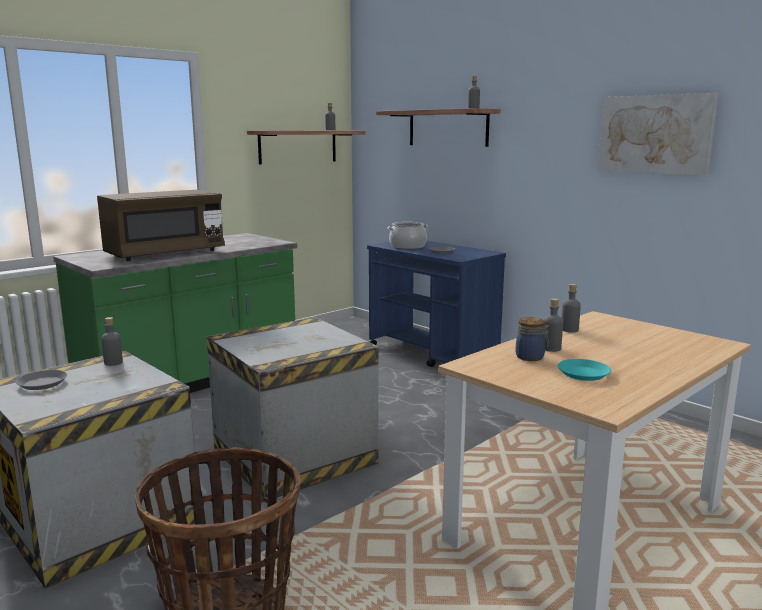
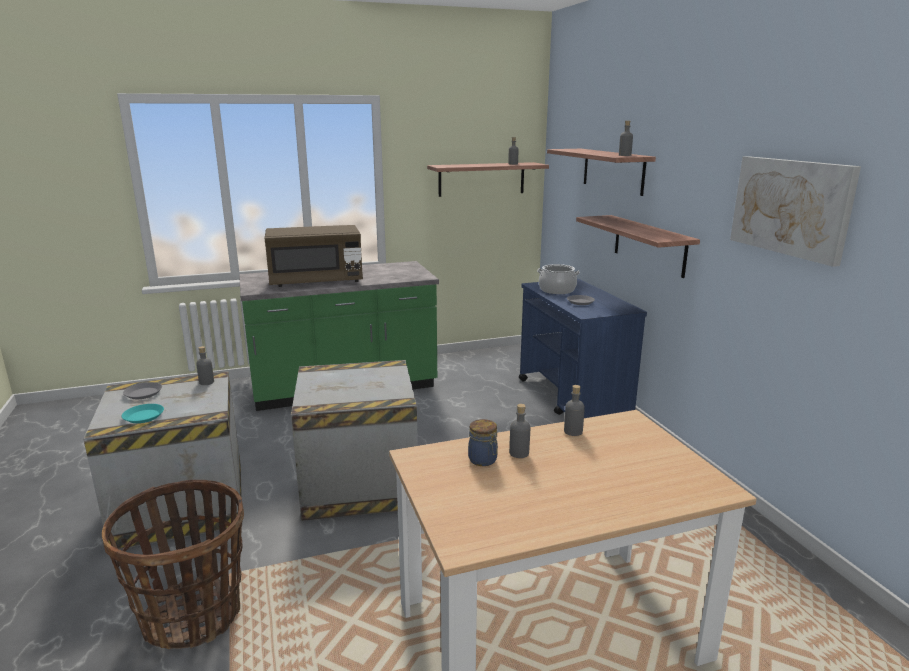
camera: 25 degrees right, 5 degrees up
(500, 191) = (649, 245): none -> shelf
(583, 373) = (504, 494): turquoise plate -> turquoise plate (144, 416)

